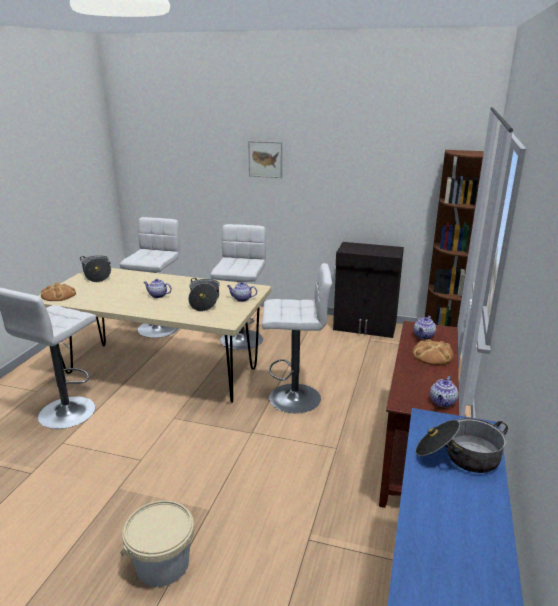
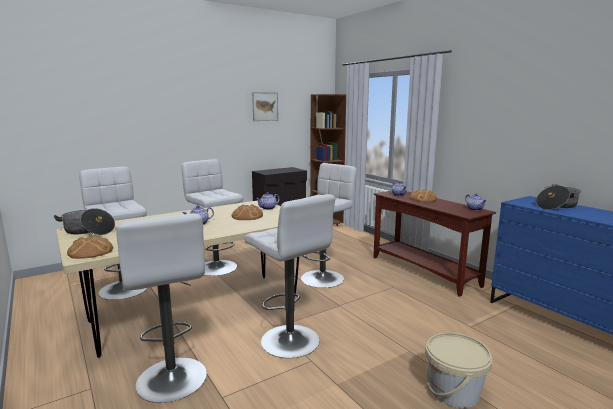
camera: 50 degrees left, 10 degrees down
(159, 436) = (290, 341): none -> white stool
(204, 301) = (247, 216): cooking pot -> bread
(265, 159) = (181, 108): picture -> picture (265, 106)

